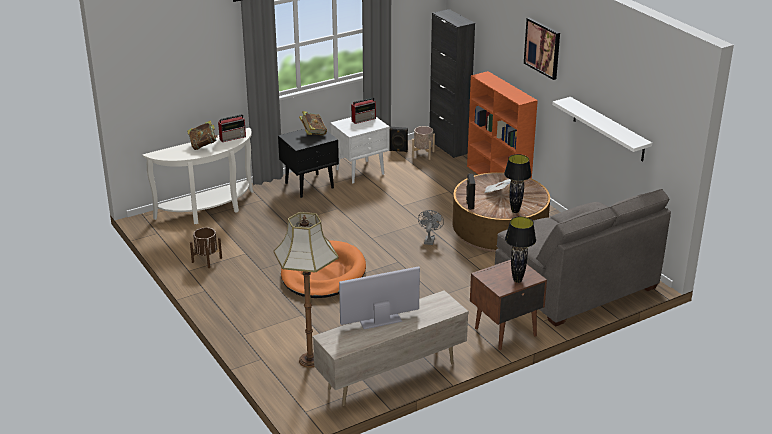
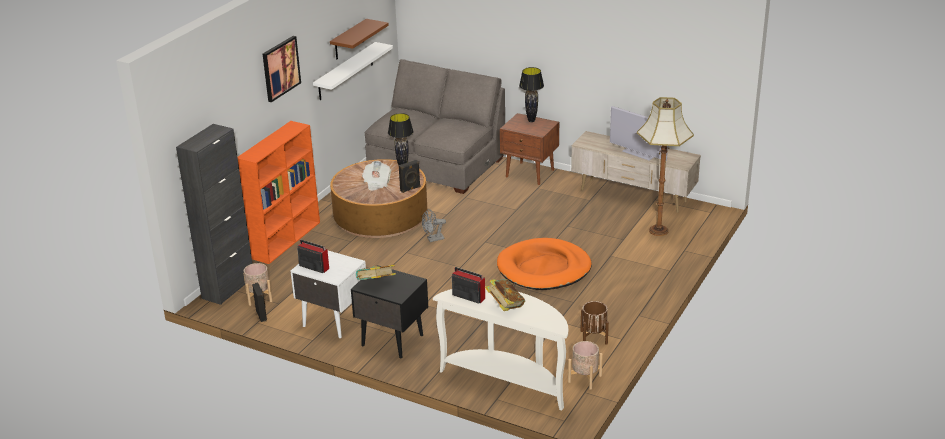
camera: 120 degrees left, 0 degrees up
(169, 238) = (585, 378): none -> beige planter
(619, 103) = (349, 40): none -> brown shelf

